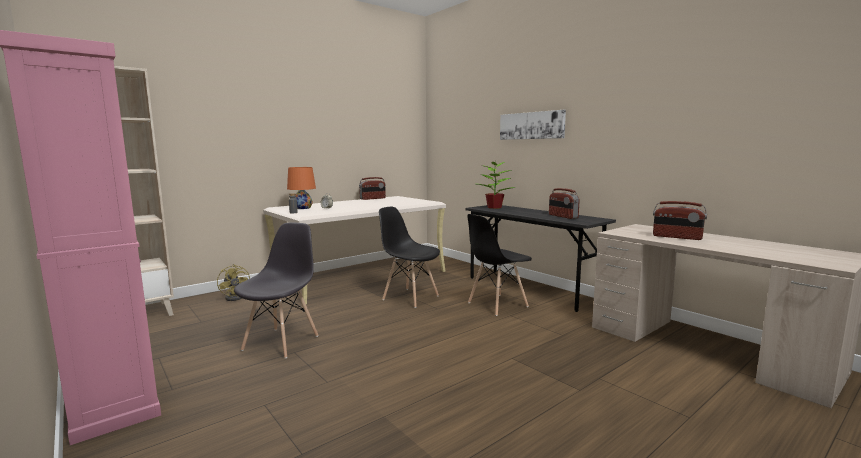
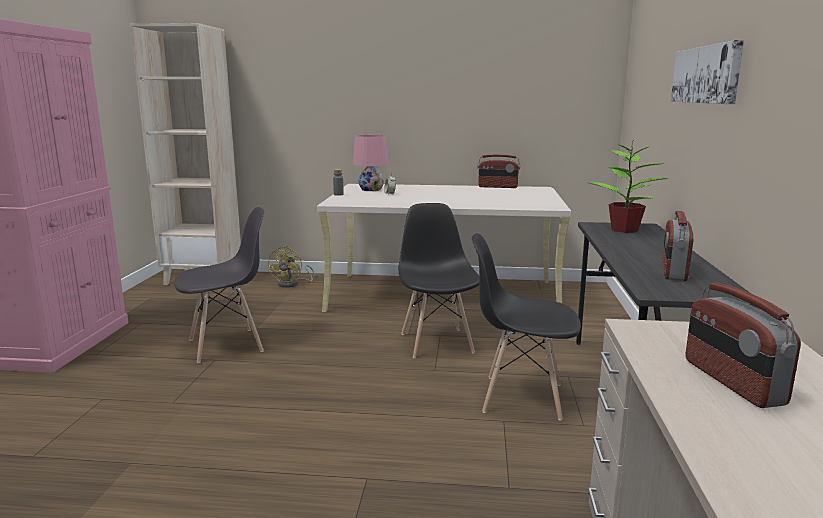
camera: 45 degrees right, 5 degrees up
(302, 208) = (371, 189): orange table lamp -> pink table lamp

